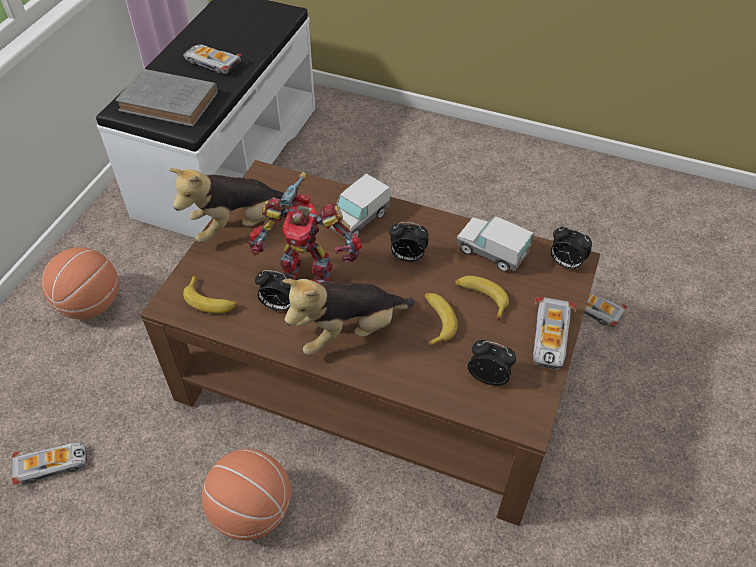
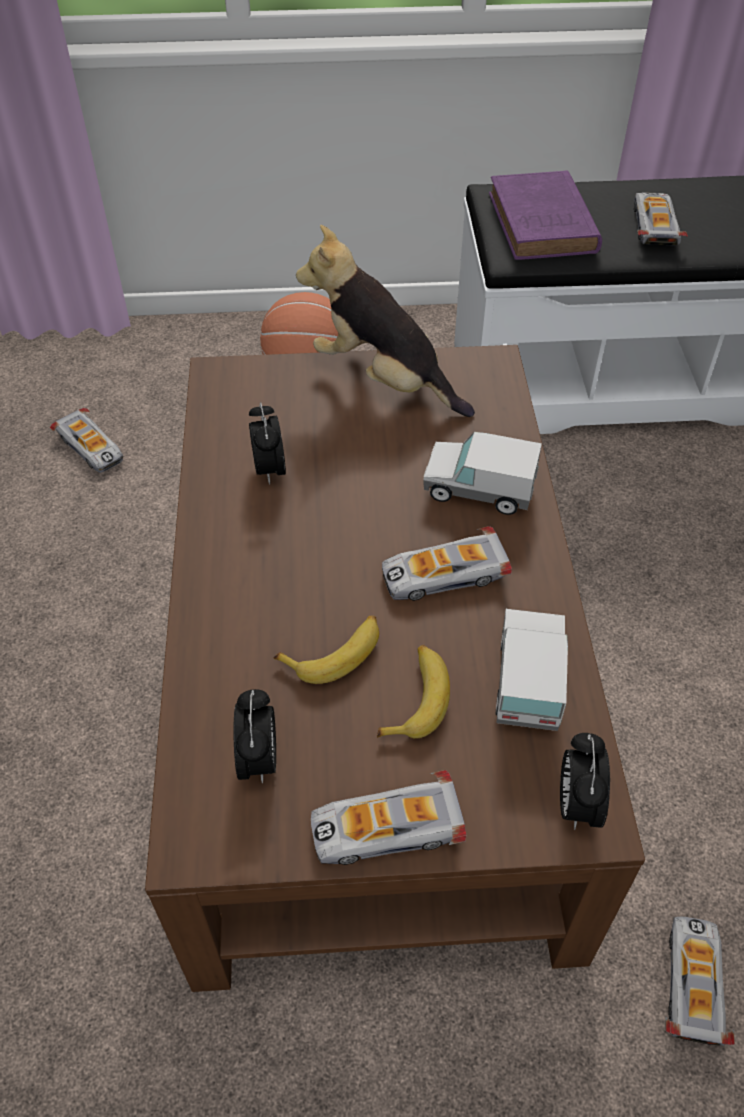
camera: 65 degrees right, 0 degrees up
(171, 102) = (543, 225): grey book -> purple book
(211, 300) = (243, 405): banana -> none
(252, 512) = (98, 648): basketball -> none
(307, 273) = (343, 475): toy robot -> none
(349, 332) = (261, 558): plush toy -> none
(407, 257) = (443, 574): alarm clock -> toy car

